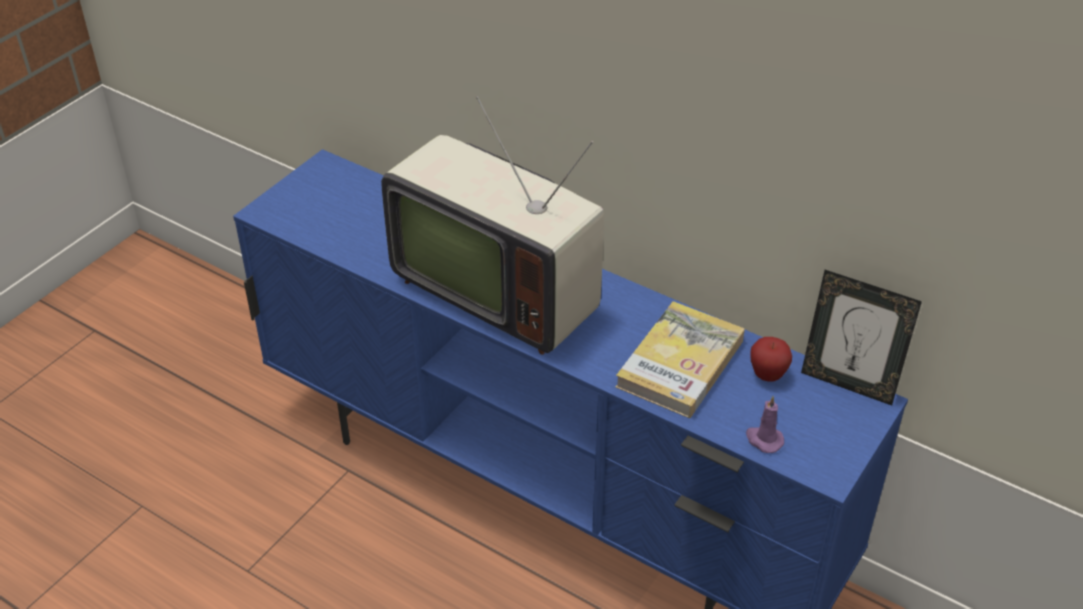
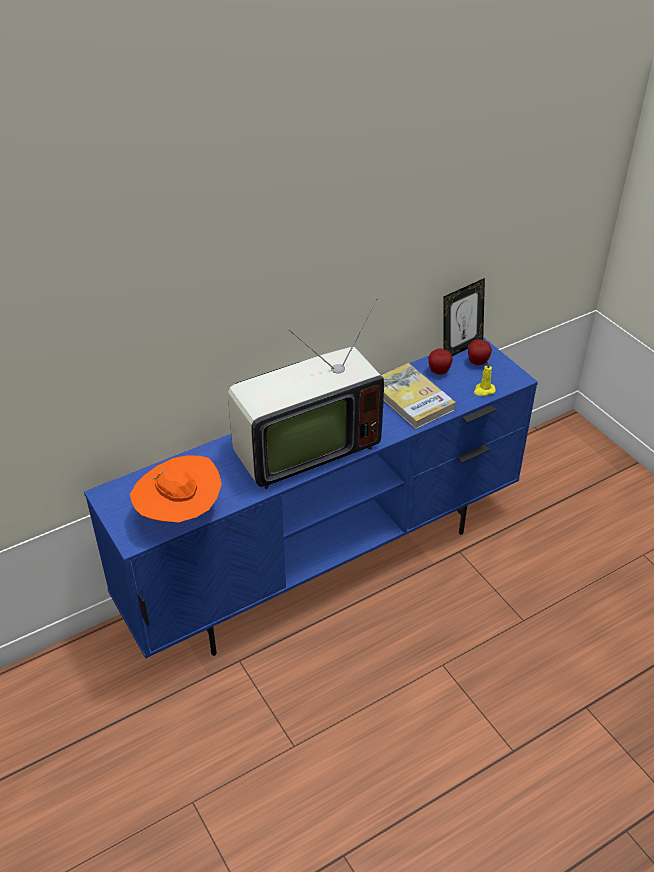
camera: 65 degrees left, 0 degrees up
(323, 230) = (180, 514): none -> orange hat
(763, 439) = (483, 390): purple candle -> yellow candle
(828, 414) = (477, 363): none -> apple

